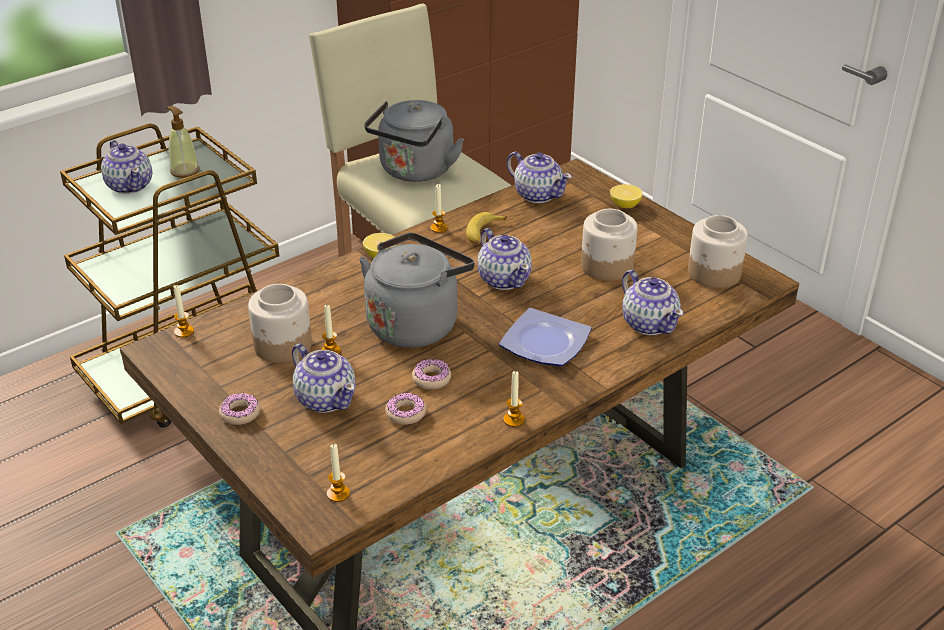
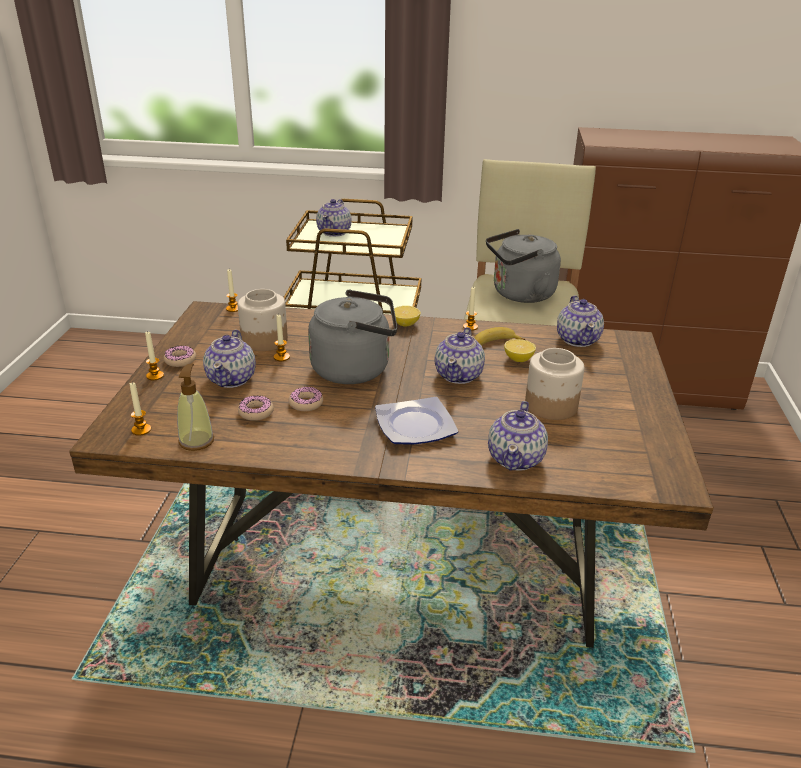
camera: 45 degrees right, 5 degrees down
(184, 171) = (374, 236): soap dispenser -> soap dispenser (196, 441)
(514, 420) = (308, 457): candle -> candle (155, 376)
(625, 205) = (639, 376): lemon -> lemon (518, 359)
(714, 273) = (637, 457): jar -> none

